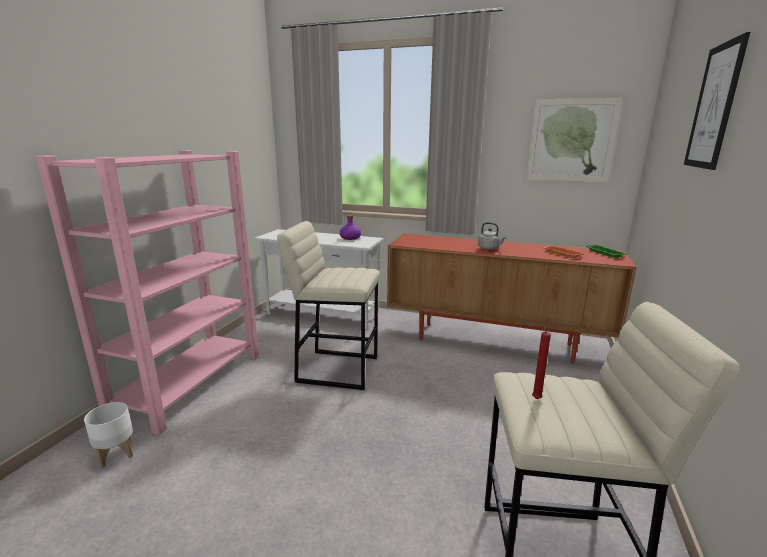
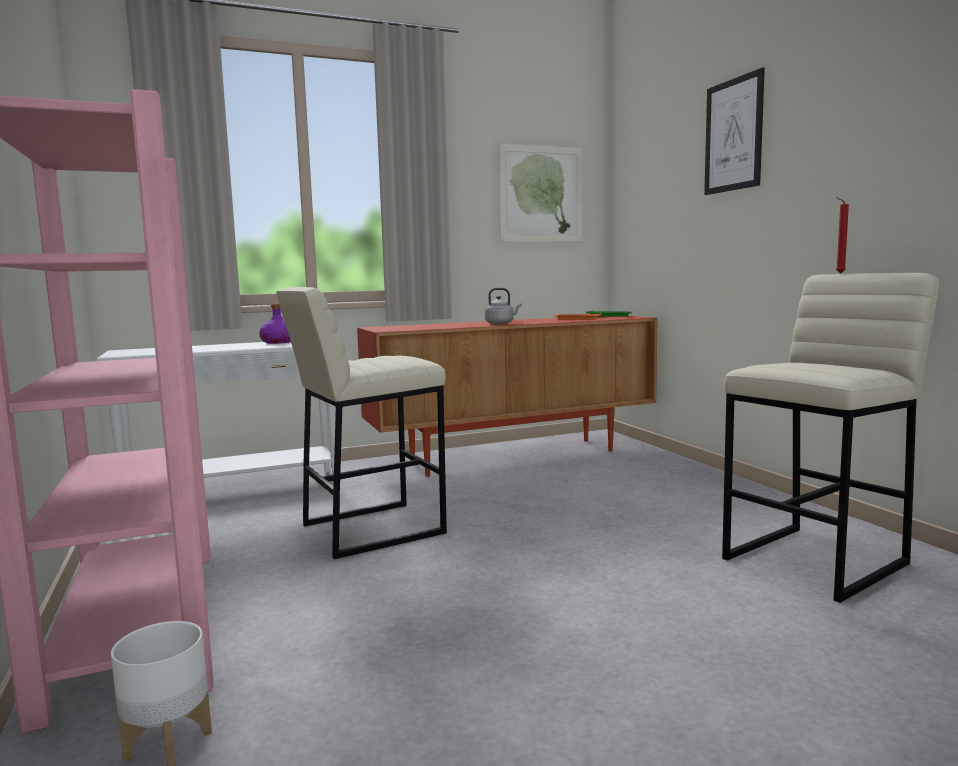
camera: 40 degrees left, 10 degrees down
(535, 398) = (799, 366): red candle -> red candle (838, 273)

